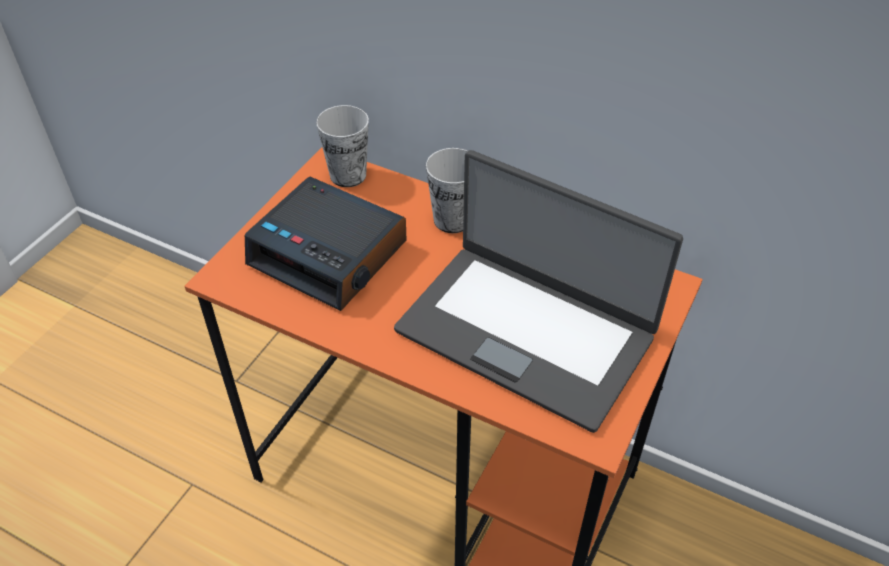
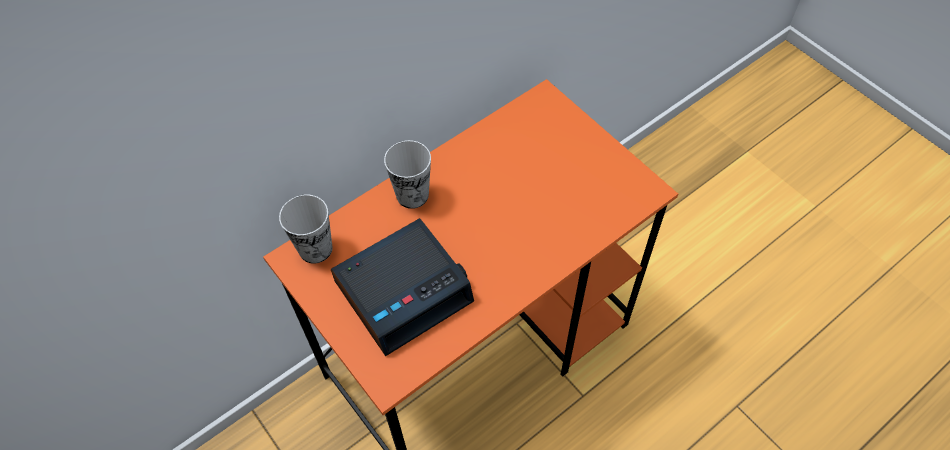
camera: 65 degrees left, 10 degrees up
(526, 331) = (547, 193): laptop -> none

